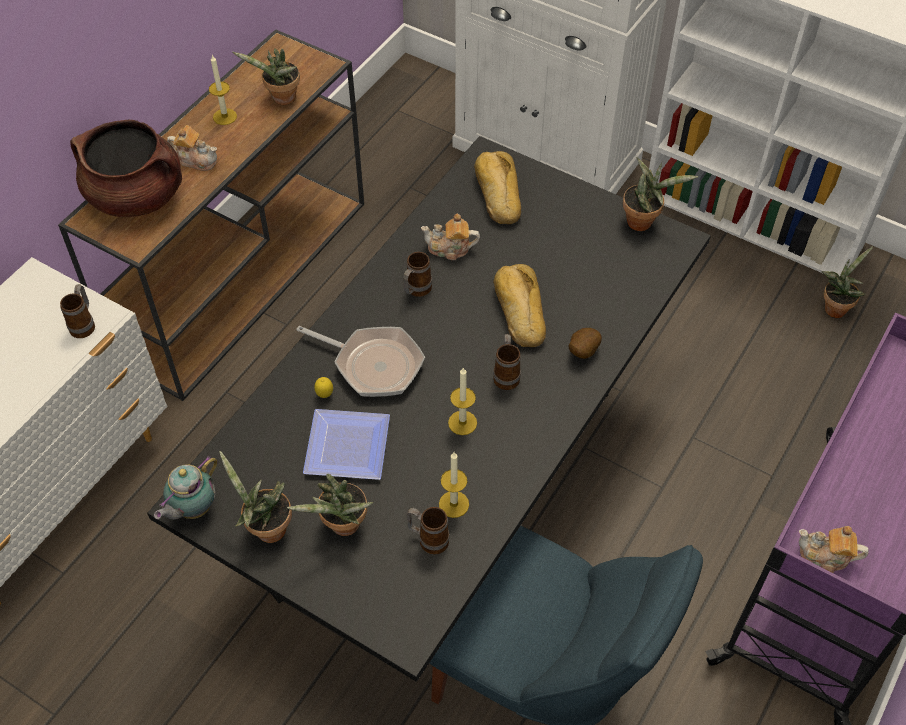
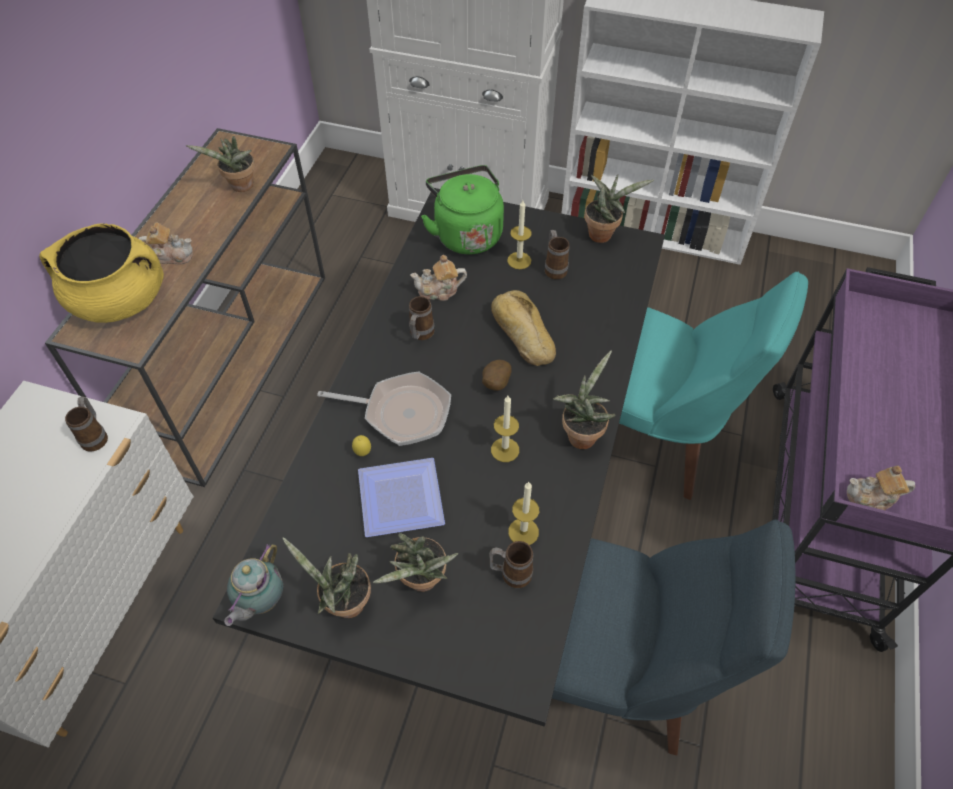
camera: 15 degrees left, 0 degrees up
(137, 197) = (121, 300): brown cooking pot -> yellow cooking pot
(225, 116) = (189, 212): candle -> candle (519, 260)
(497, 193) = (466, 233): bread -> green kettle
(506, 375) = (530, 395): mug -> mug (554, 268)
(582, 352) = (592, 359): potato -> potato (495, 384)
(669, 456) = (653, 438): none -> turquoise chair
(835, 307) = (741, 286): potted plant -> potted plant (581, 434)

